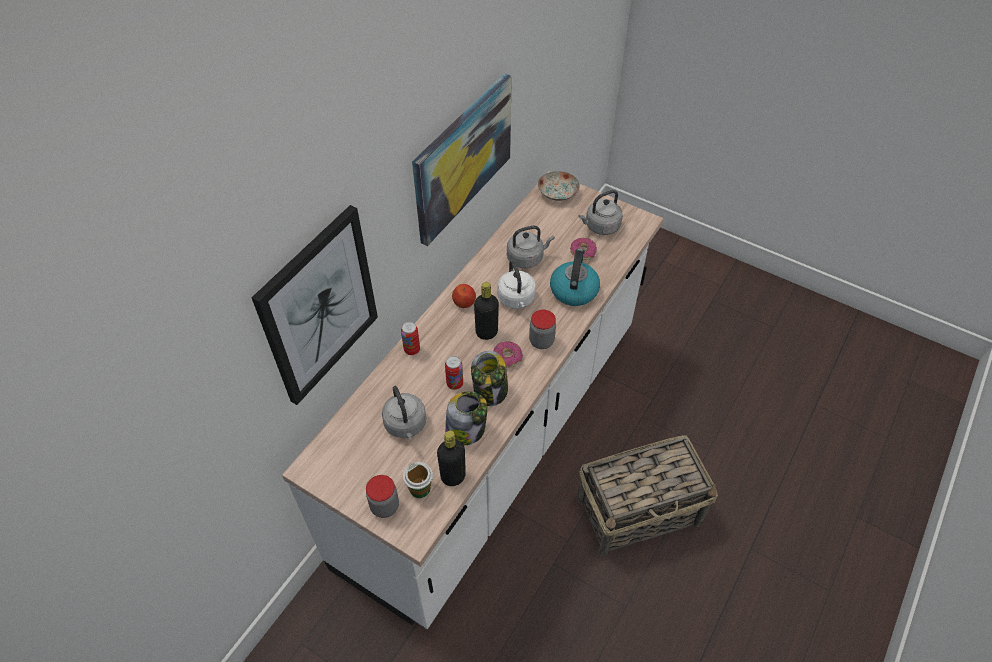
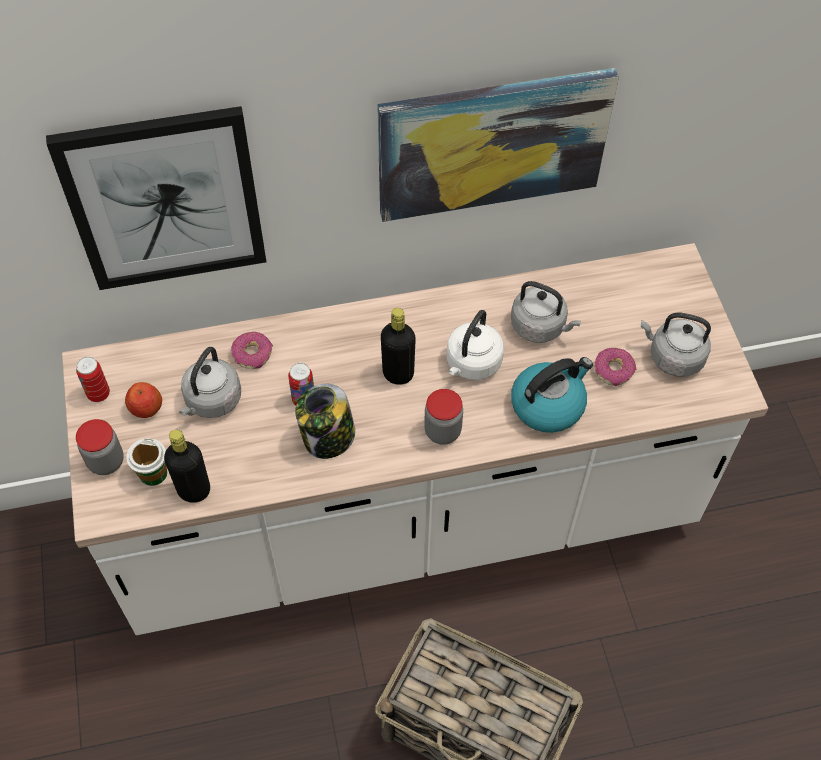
camera: 45 degrees right, 5 degrees up
(412, 350) = (305, 329): can -> can (98, 394)
(464, 302) = (414, 322): apple -> apple (146, 408)
(466, 430) = (259, 456): jar -> none
(507, 357) = (387, 418): donut -> donut (252, 354)
(557, 193) = (671, 277): plate -> none

